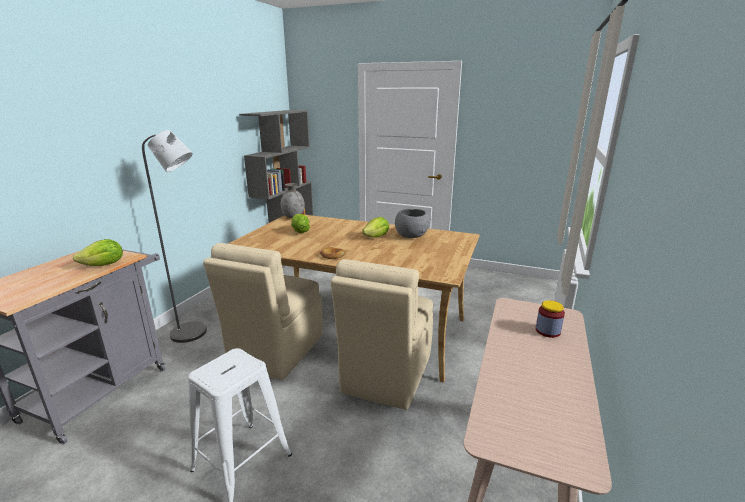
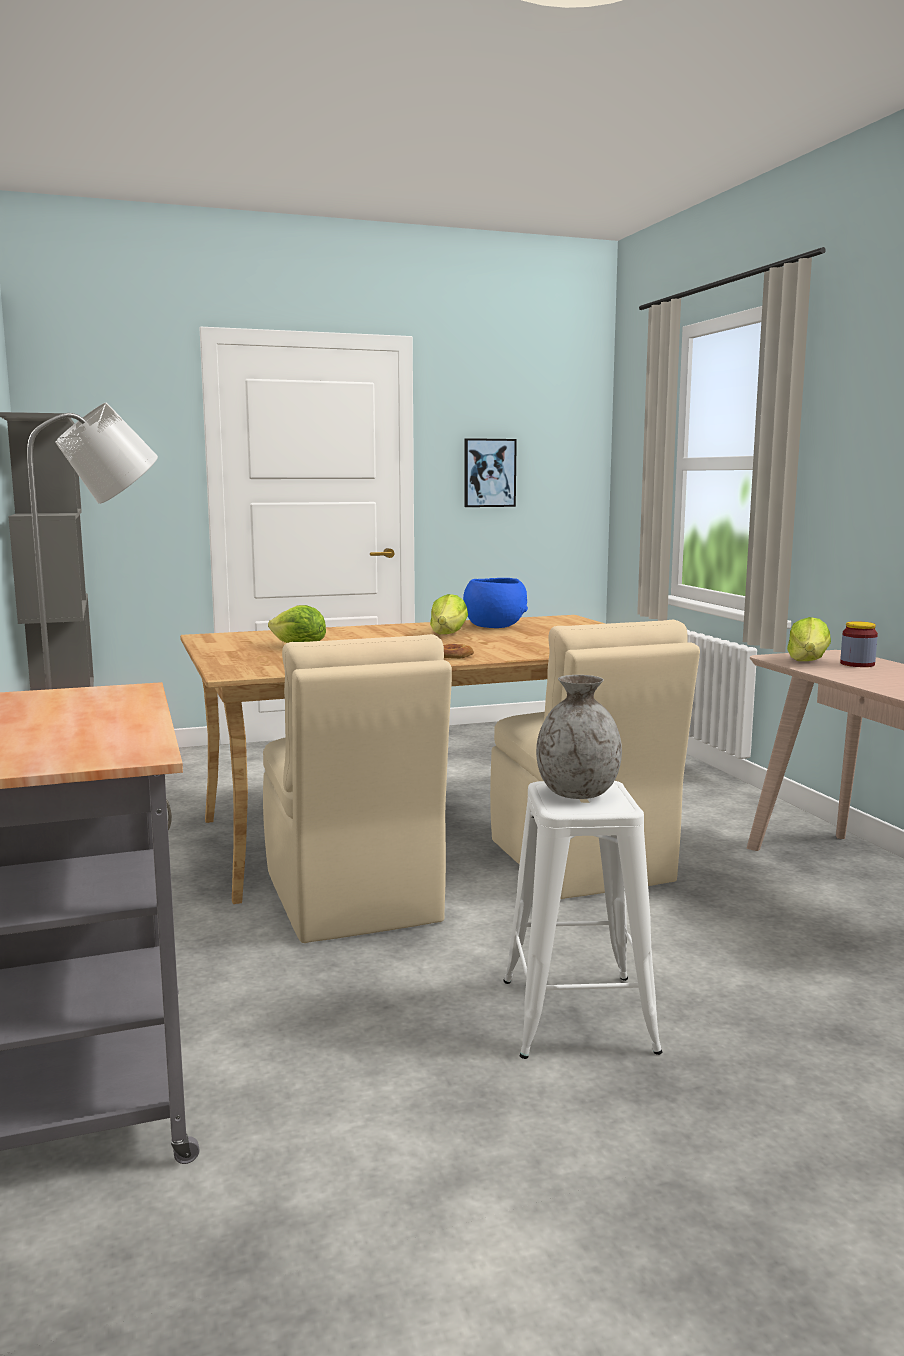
camera: 40 degrees left, 10 degrees down
(104, 265) = (129, 701): lettuce -> lettuce (808, 661)
(293, 216) = (212, 636): grey vase -> grey vase (577, 793)
(411, 235) = (494, 626): grey bowl -> blue bowl
(500, 137) = (489, 473): none -> picture

